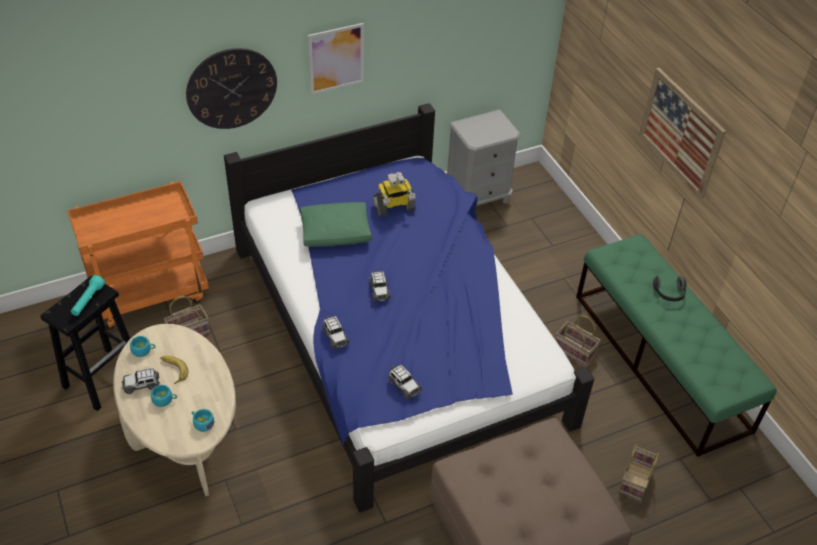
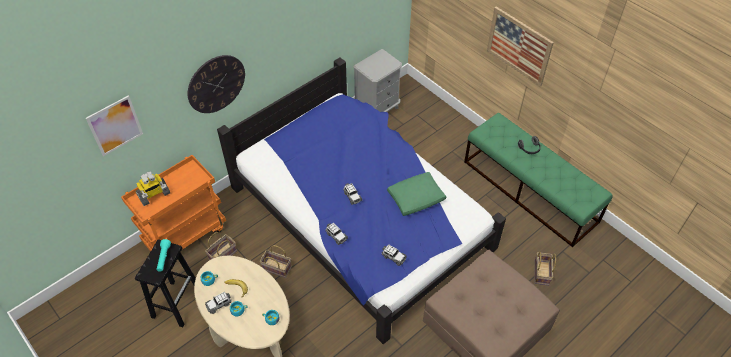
camera: 15 degrees left, 5 degrees up
(335, 232) = (306, 162): green pillow -> green pillow (415, 198)
(336, 58) = (279, 45): picture -> picture (115, 125)
(394, 207) = (338, 135): toy robot -> toy robot (154, 195)
(573, 350) = (475, 198): basket -> basket (275, 268)

